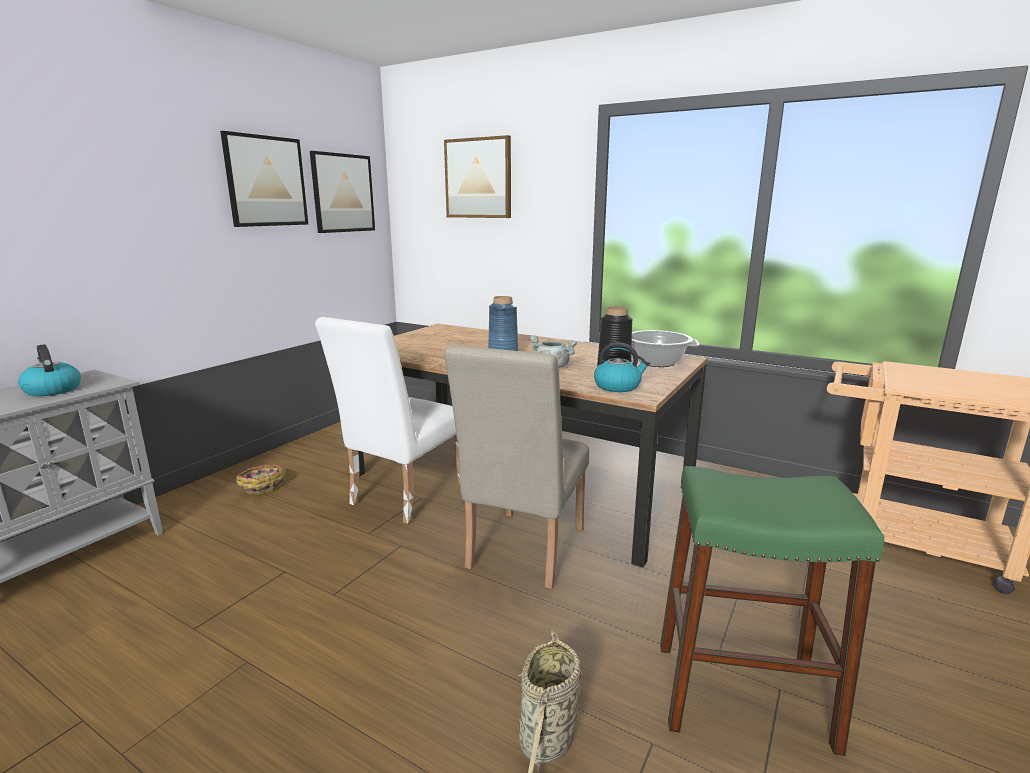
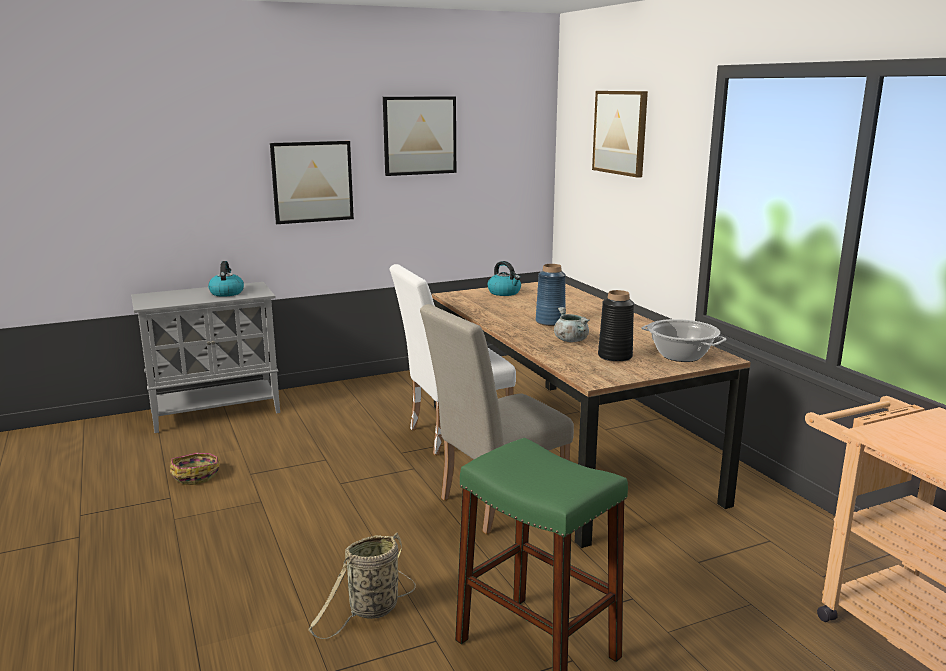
camera: 35 degrees right, 0 degrees up
(262, 485) = (365, 398): basket -> basket (196, 475)
(343, 193) = (499, 142): picture -> picture (312, 182)
(618, 386) = (591, 368): kettle -> kettle (504, 292)

